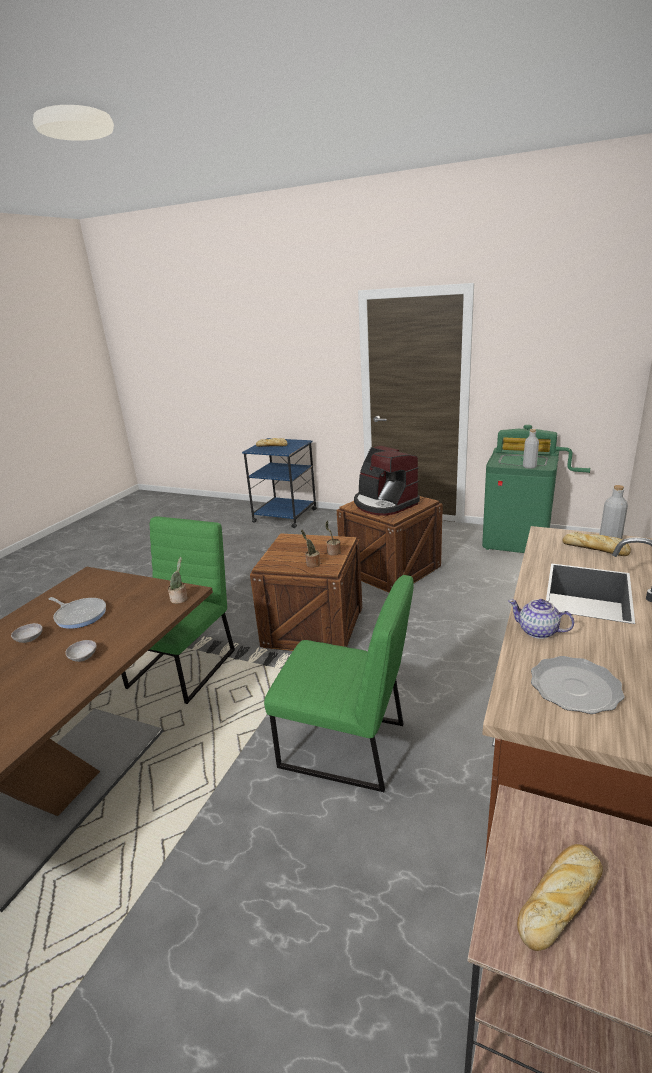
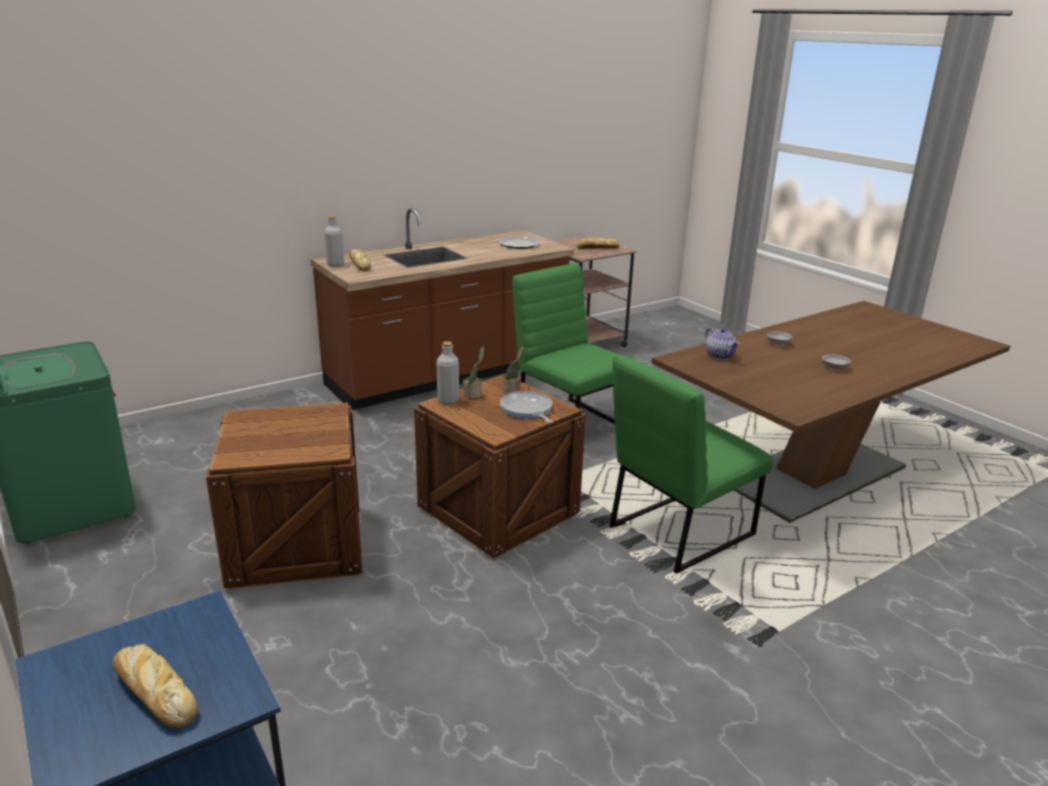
camera: 150 degrees left, 0 degrees up
(79, 615) = (790, 373): frying pan -> frying pan (527, 410)
(180, 599) = (687, 357): potted plant -> none
(384, 504) = (291, 434): coffee machine -> none
(529, 466) = (85, 354): grey bottle -> grey bottle (448, 400)
(538, 631) = (492, 255): teapot -> teapot (719, 355)

